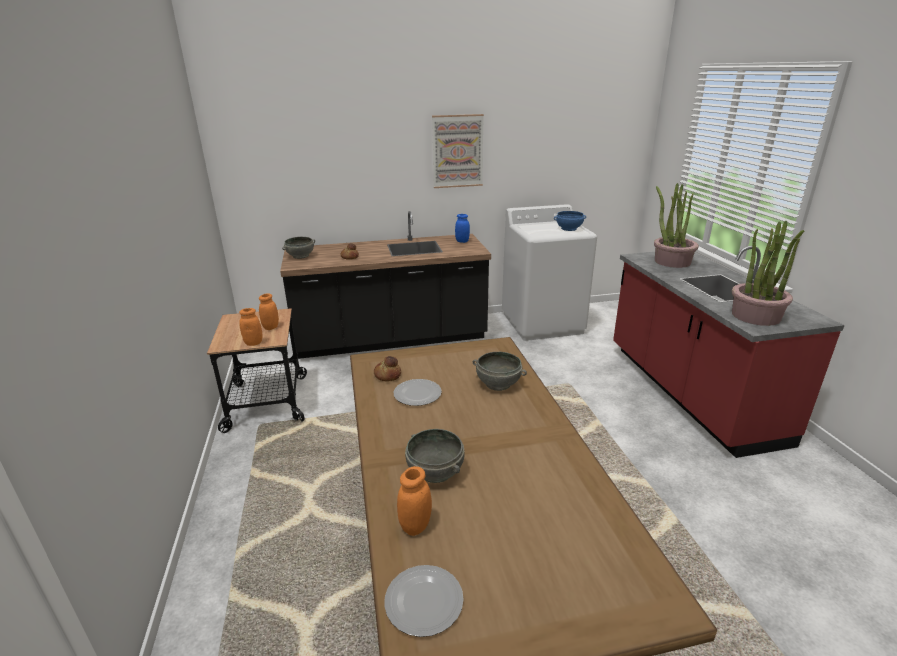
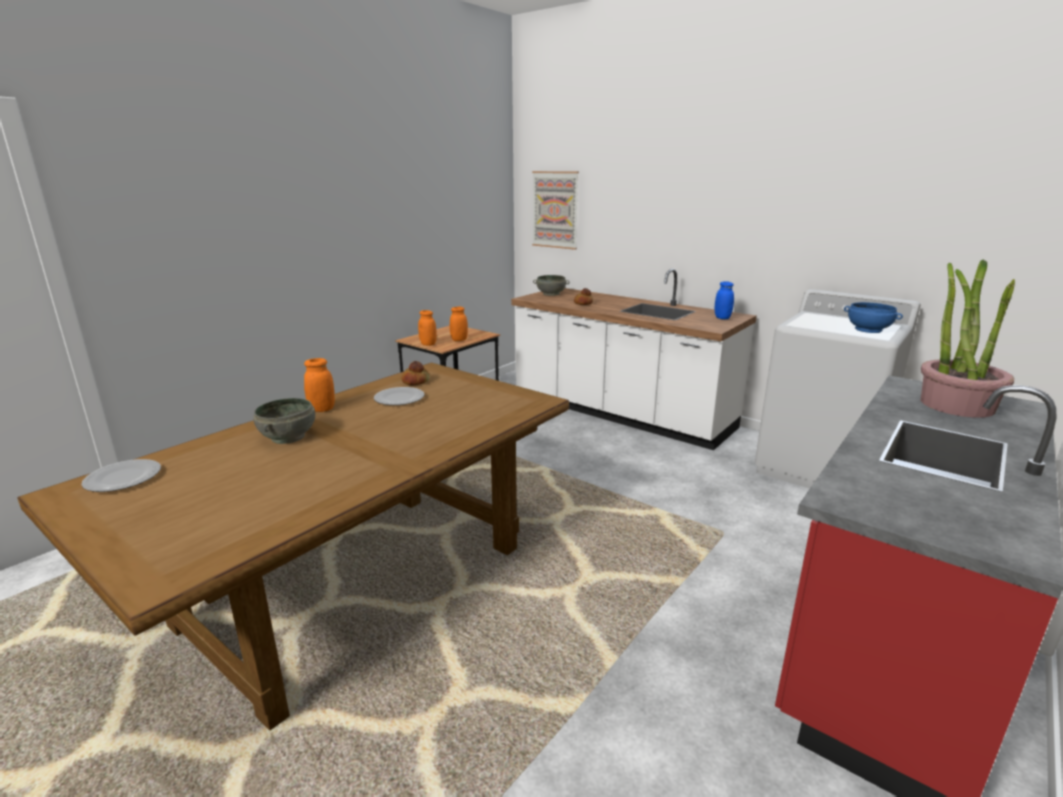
camera: 50 degrees right, 5 degrees down
(391, 338) = (620, 413): black counter -> white counter
(415, 526) = (210, 451): orange jar -> orange jar (322, 409)
(457, 151) = (752, 202): picture -> picture (555, 210)
(498, 384) = (461, 420): grey bowl -> none
(755, 316) = (887, 494): potted plant -> none

